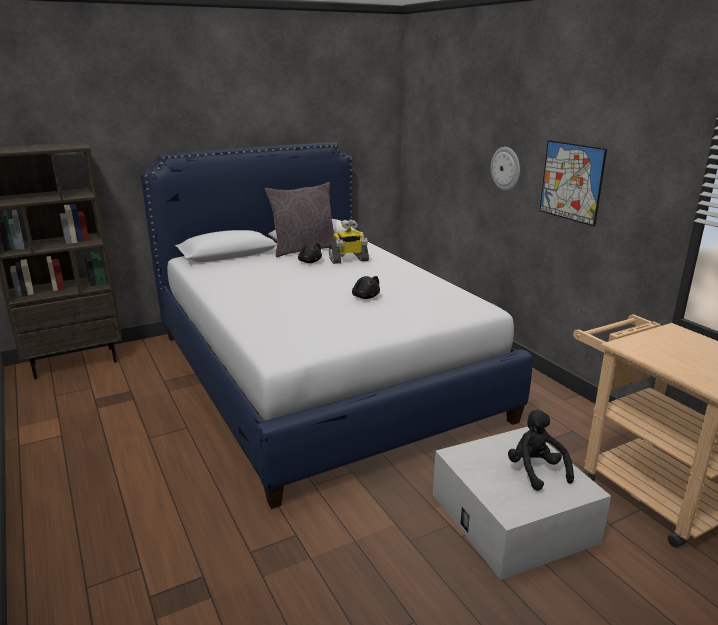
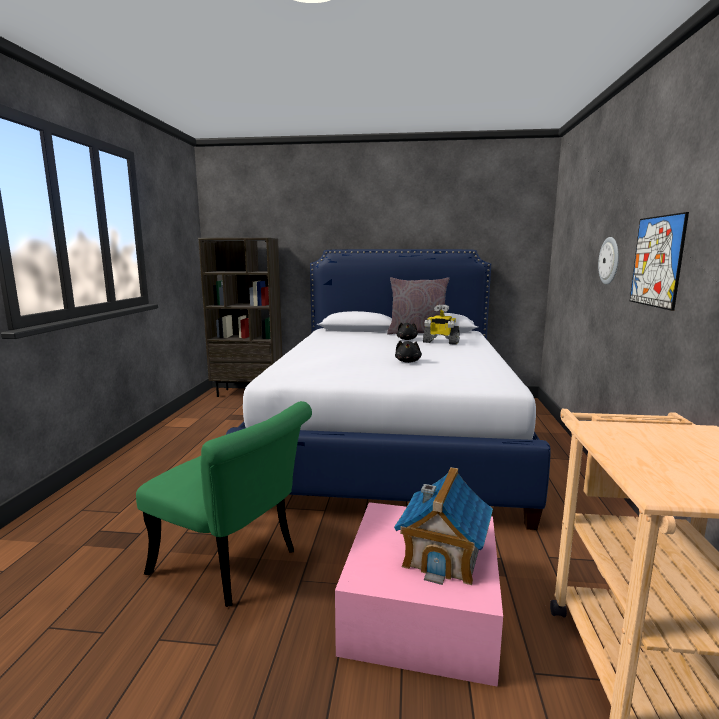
camera: 35 degrees right, 10 degrees down
(340, 557) = (234, 565): none -> green chair
(512, 517) = (421, 608): white storage box -> pink storage box
(536, 471) = (443, 555): black plush toy -> toy house

